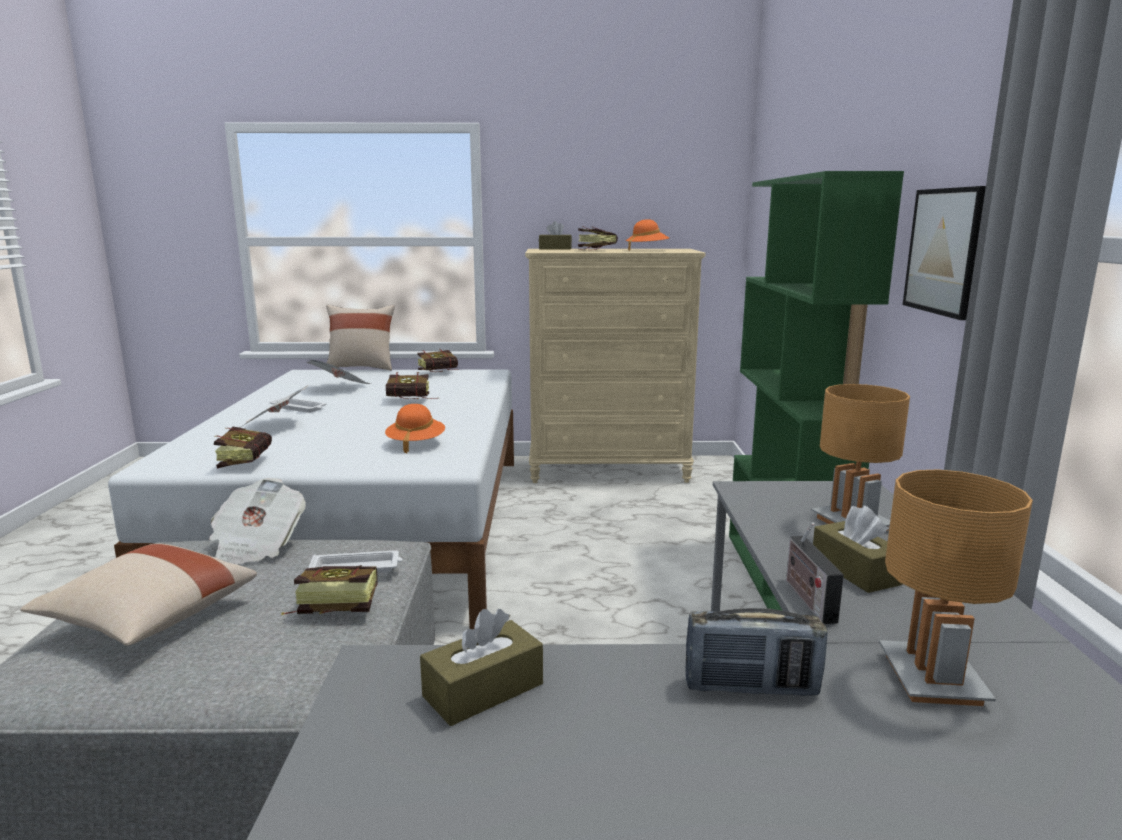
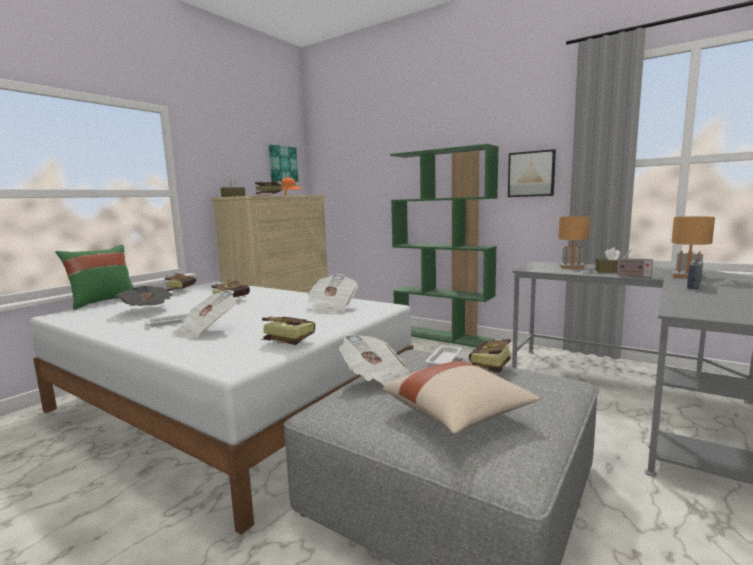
camera: 55 degrees left, 5 degrees down
(362, 368) = (102, 302): beige pillow -> green pillow
(416, 444) = (331, 308): orange hat -> newspaper
(483, 690) = (698, 304): brown tissue box -> none
(683, 191) = (282, 164): none -> picture

